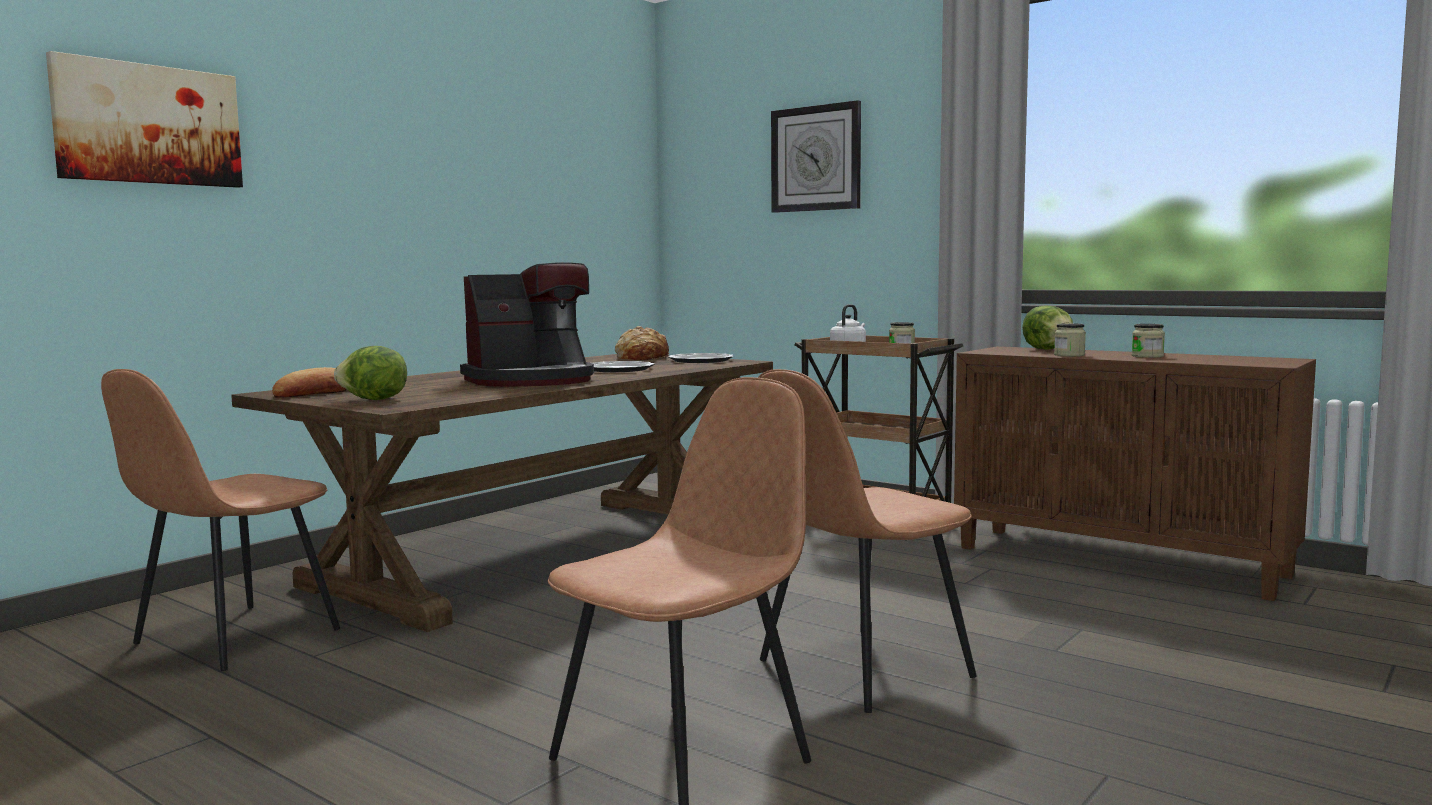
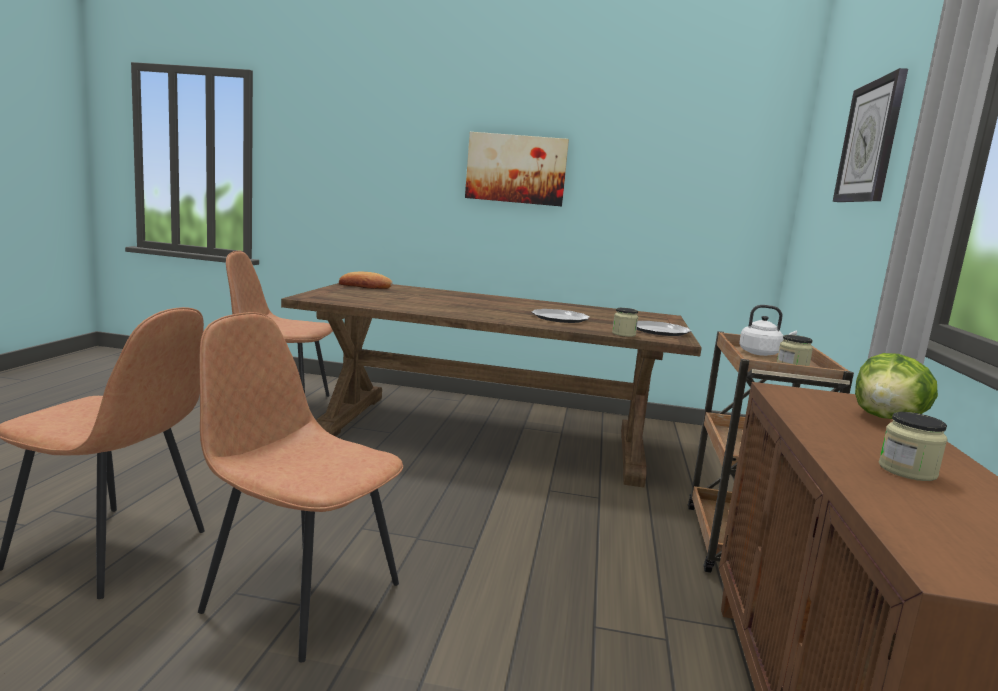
camera: 60 degrees right, 5 degrees up
(148, 124) = (360, 126): picture -> picture (516, 169)
(374, 400) = (339, 294): lettuce -> none
(531, 380) = (465, 308): coffee machine -> none
(642, 358) = (649, 319): bread -> none
(1069, 355) = (821, 426): jar -> jar (623, 334)

